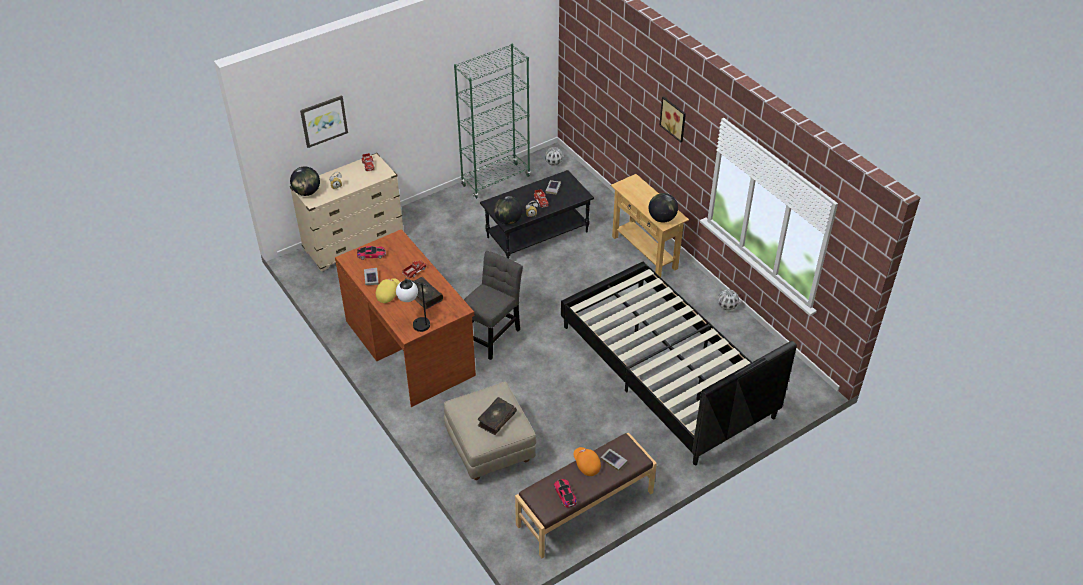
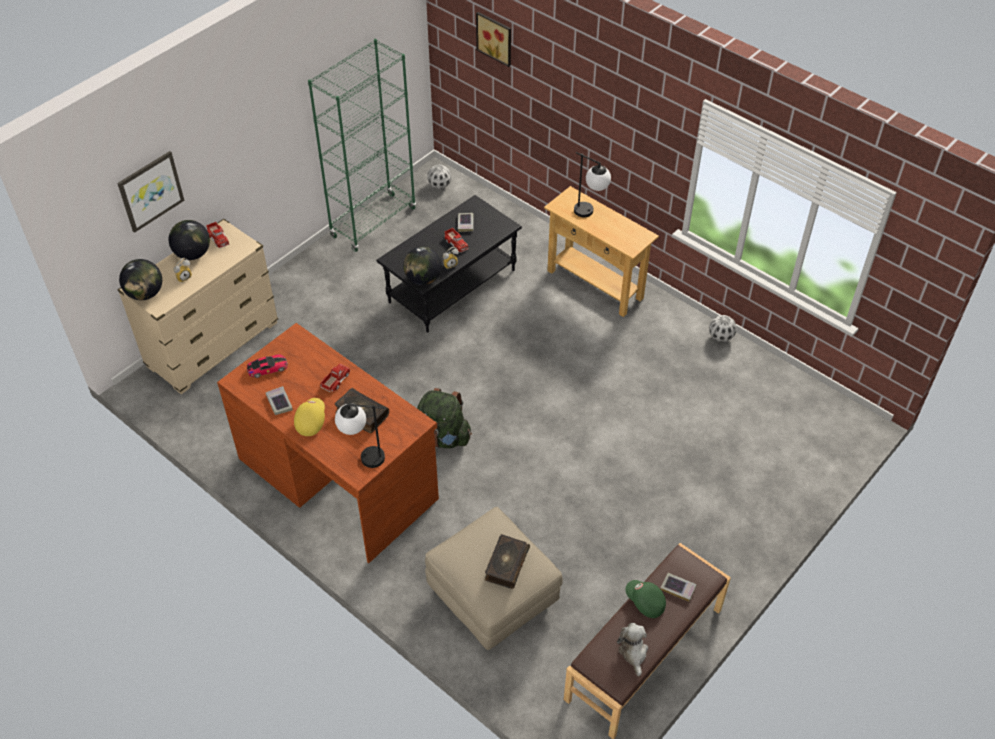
camera: 15 degrees left, 5 degrees up
(492, 335) = (441, 437): grey chair -> green backpack
(565, 494) = (633, 652): toy car -> plush toy
(586, 464) = (645, 602): orange cap -> green cap
(643, 195) = (590, 214): none -> table lamp
(662, 218) = (625, 241): globe -> globe (193, 254)
(665, 371) = (677, 439): black bed -> none
(674, 118) = (624, 108): picture -> picture (495, 38)

